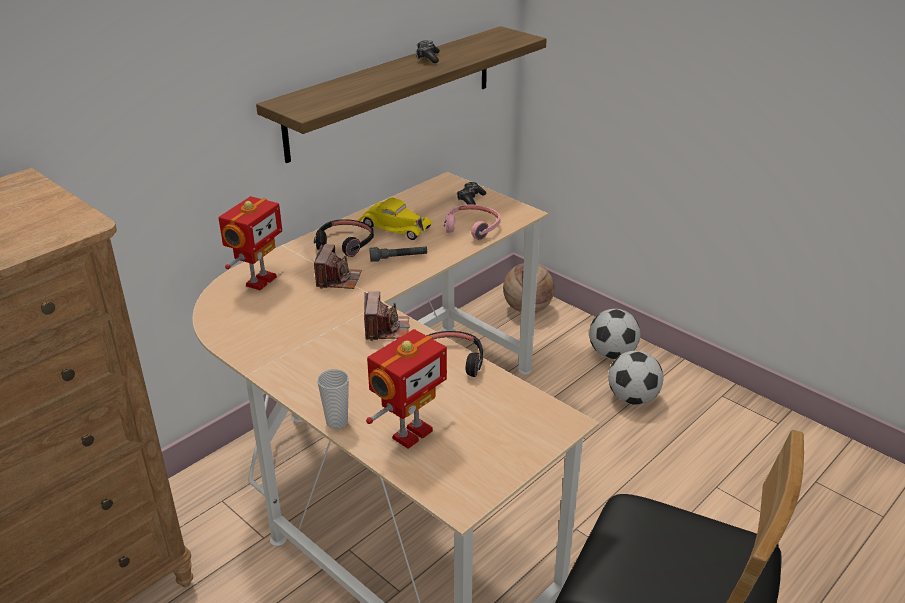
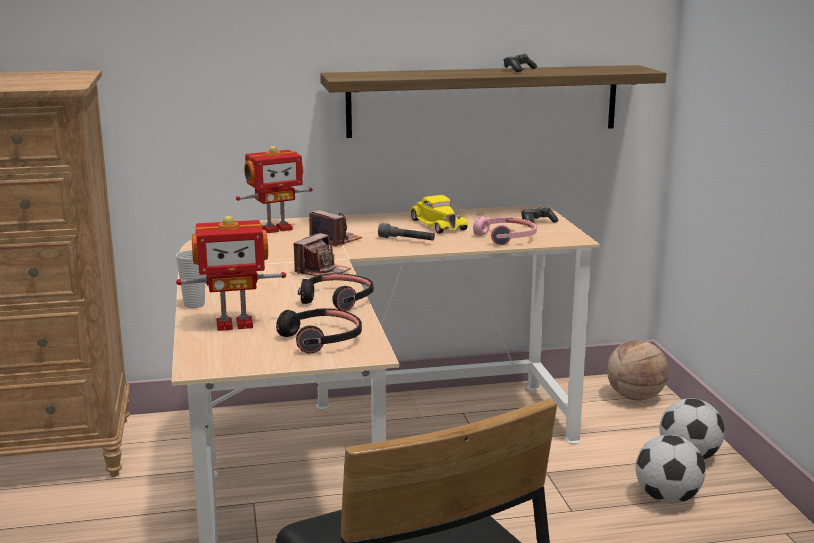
camera: 35 degrees right, 15 degrees down
(338, 279) = (336, 240): camera -> camera turned 90 degrees counterclockwise
(345, 243) = (378, 224): black headphones -> black headphones (321, 338)

